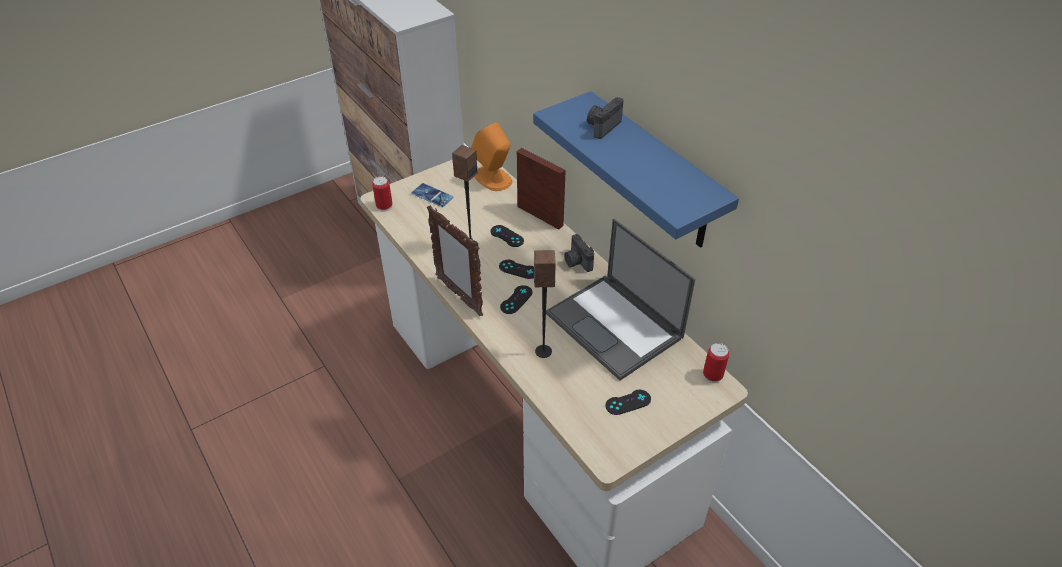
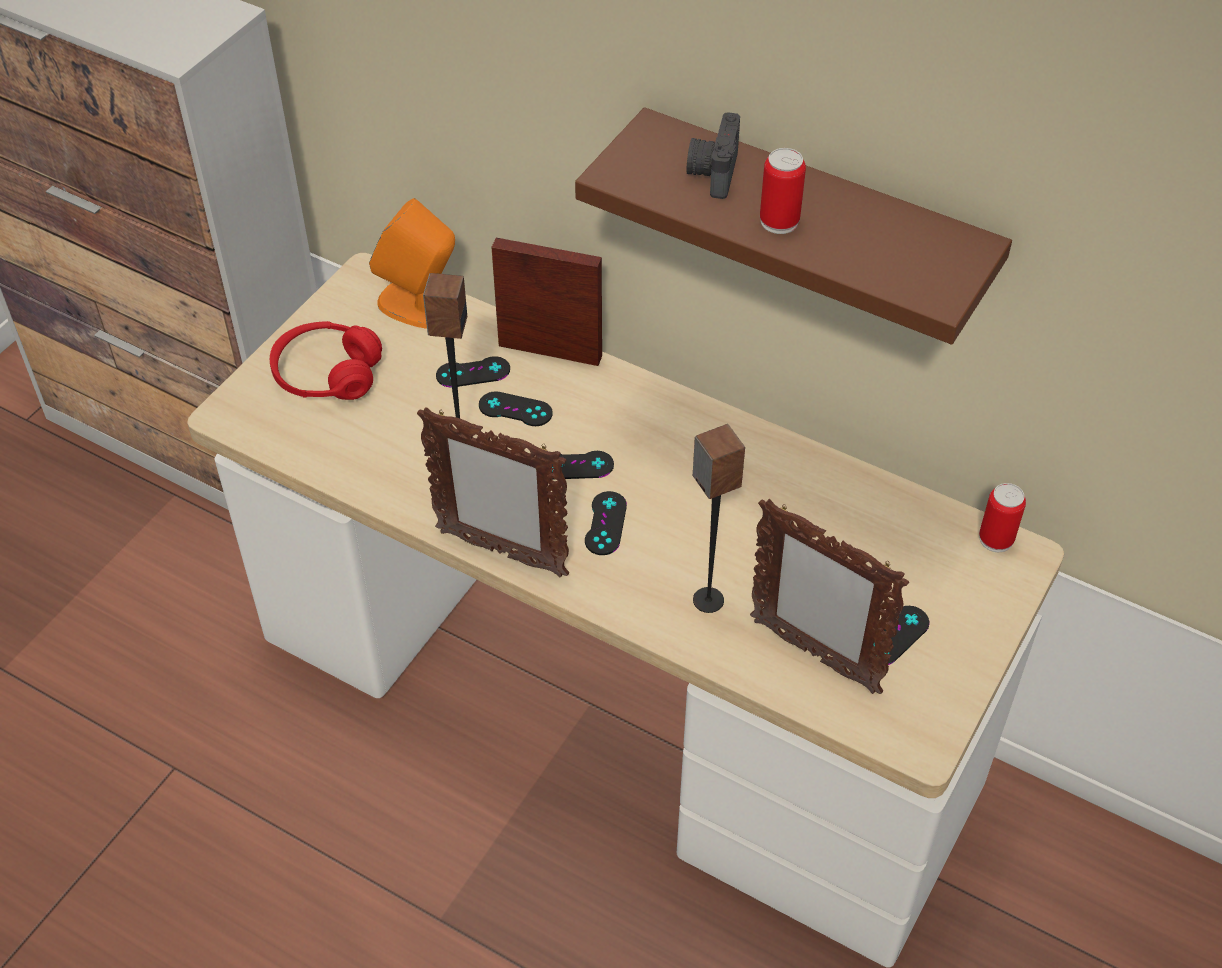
camera: 25 degrees left, 5 degrees up
(384, 206) = (248, 426): can -> can (779, 221)
(432, 195) = (327, 374): phone -> red headphones
(498, 214) = (473, 372): none -> black game controller
(577, 262) = (666, 417): camera -> none
(579, 396) = (813, 655): none -> picture frame
(615, 326) = (799, 511): laptop -> none
(654, 173) = (813, 228): blue shelf -> brown shelf

